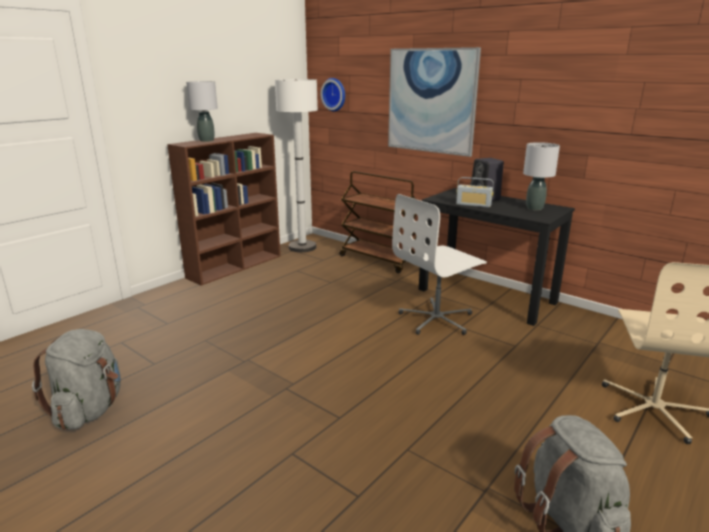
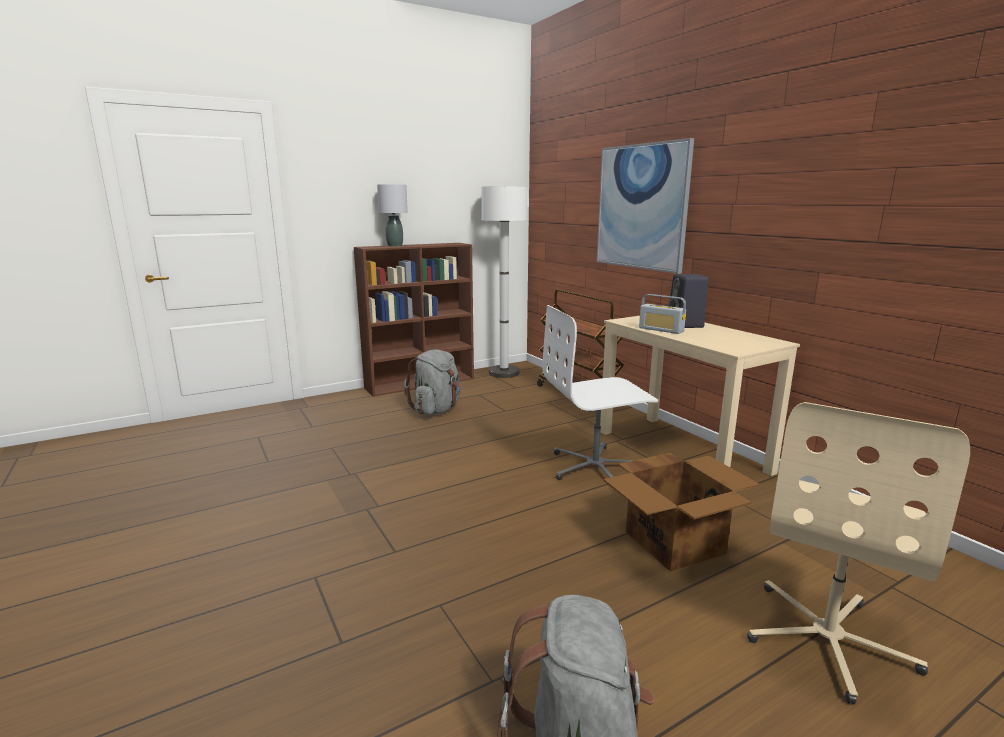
camera: 20 degrees right, 5 degrees down
(89, 410) = (178, 492): grey backpack -> grey backpack (436, 410)
(335, 94) = (551, 204): wall clock -> none
(486, 296) = (681, 451): black desk -> beige desk
(529, 365) = (675, 542): none -> cardboard box
(534, 208) = (739, 339): grey table lamp -> none

